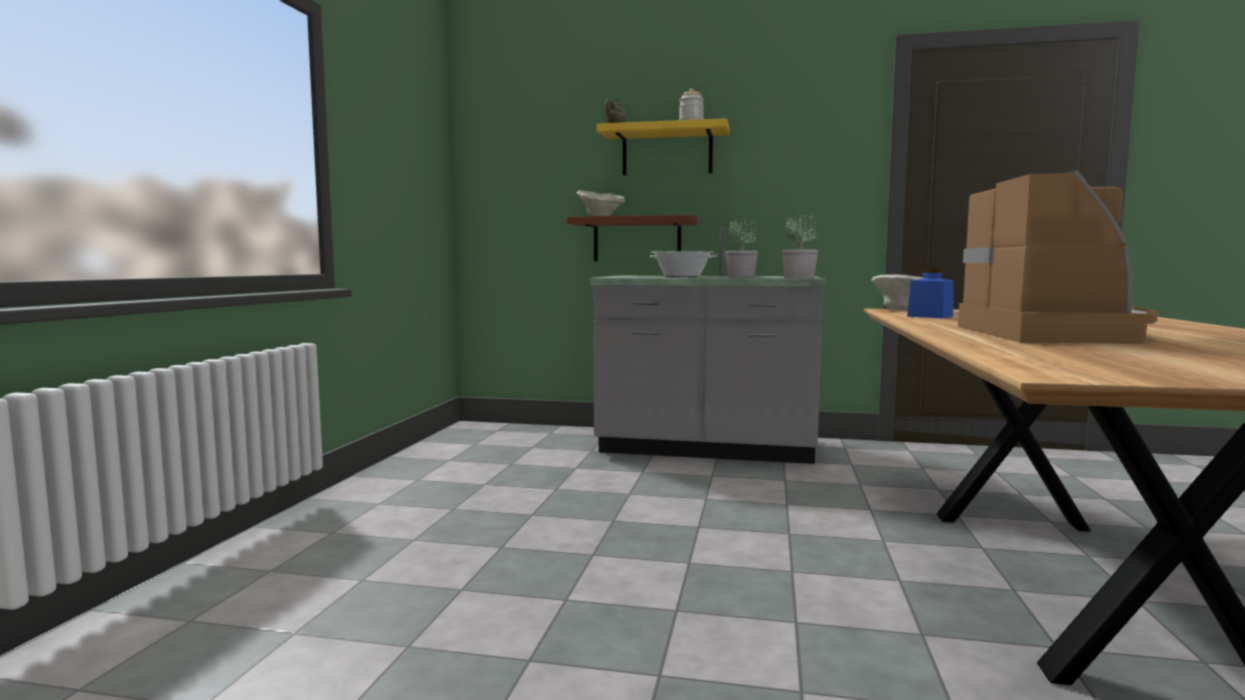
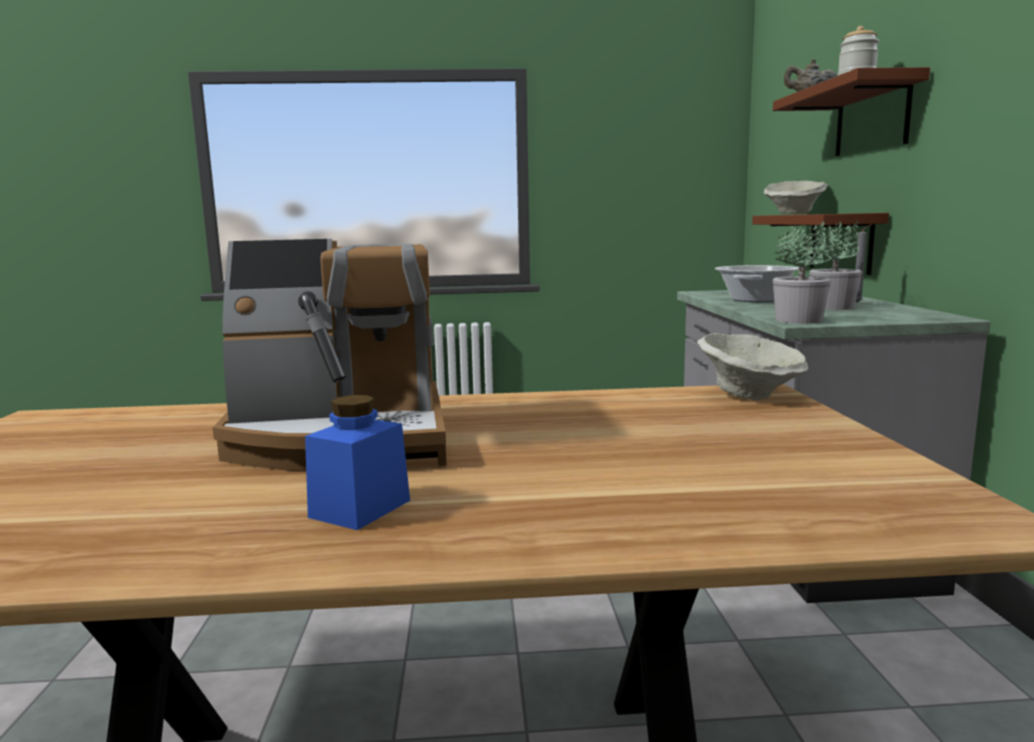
camera: 75 degrees right, 5 degrees up
(667, 152) = (872, 118): yellow shelf -> brown shelf
(930, 316) = (612, 404): blue jar -> blue jar (360, 509)

